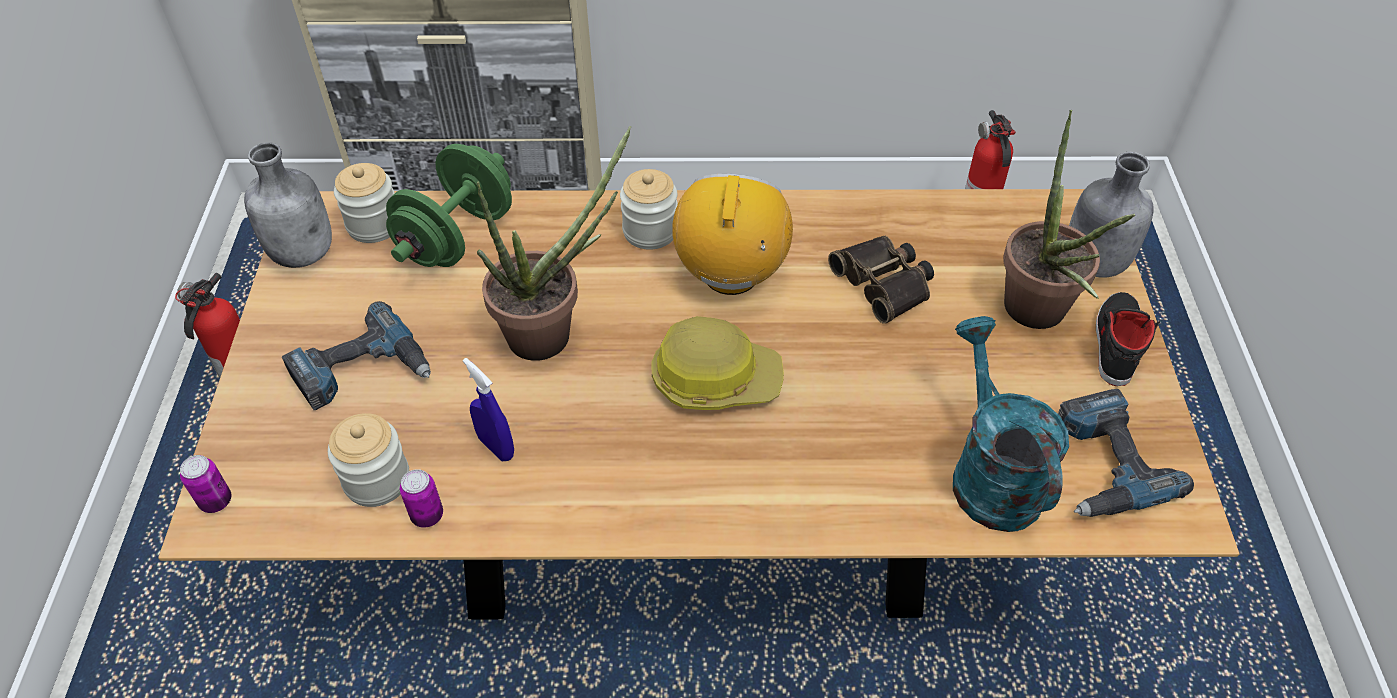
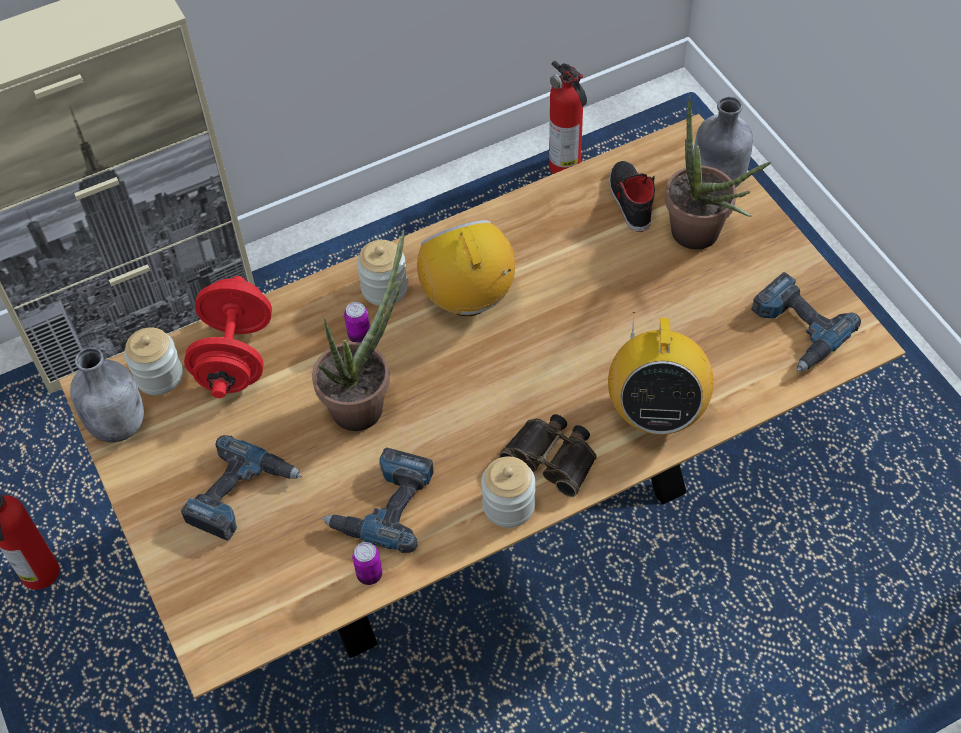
camera: 25 degrees left, 5 degrees up
(216, 501) = (205, 639): can -> can (359, 336)
(377, 480) = (314, 567): jar -> jar (508, 505)
(457, 237) = (235, 357): green dumbbell -> red dumbbell
(496, 447) = (384, 504): blue spray bottle -> power drill
(715, 378) = (507, 383): hard hat -> none
(868, 484) = (656, 412): none -> radio
(885, 283) = (583, 257): binoculars -> binoculars (553, 457)
(989, 473) = (729, 368): turquoise watering can -> none
(1115, 342) = (761, 236): black shoe -> black shoe (629, 200)

